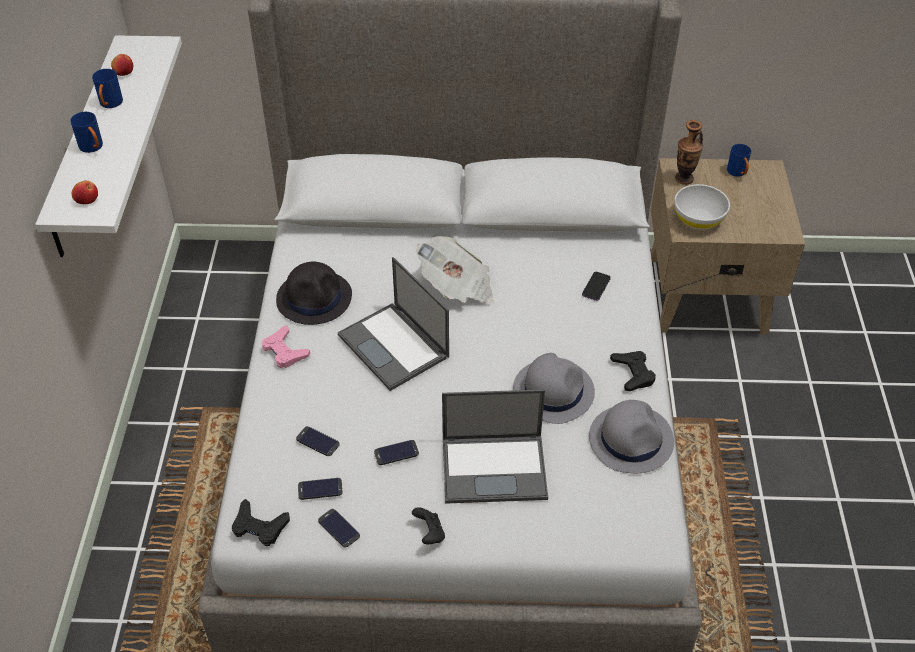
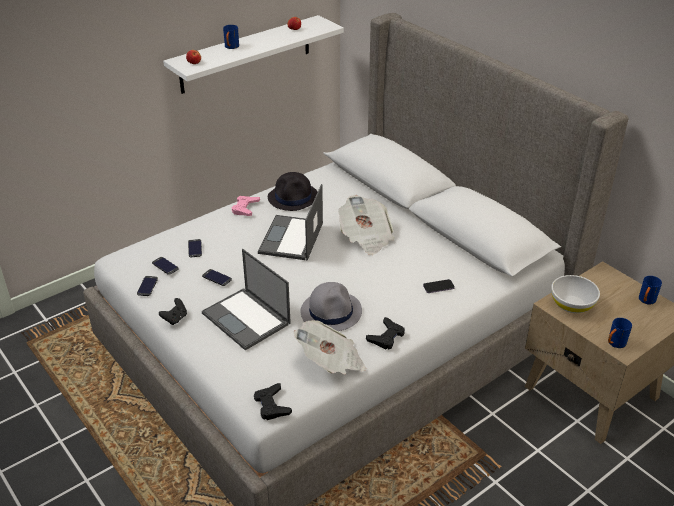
camera: 50 degrees right, 10 degrees down
(110, 105) = (266, 37): blue mug -> blue mug (614, 344)
(259, 527) = (123, 261): black game controller -> black game controller (272, 405)
(631, 439) = (331, 362): grey hat -> newspaper
(684, 178) = (600, 280): vase -> none

